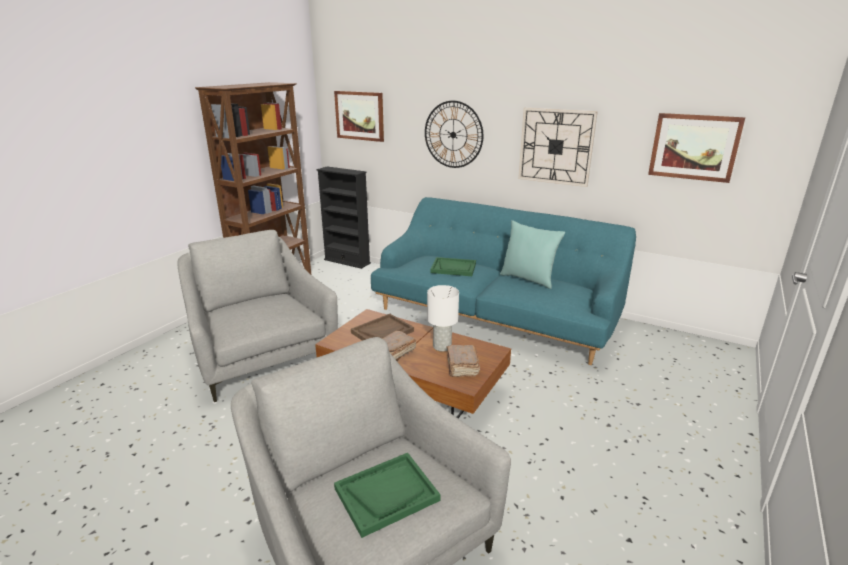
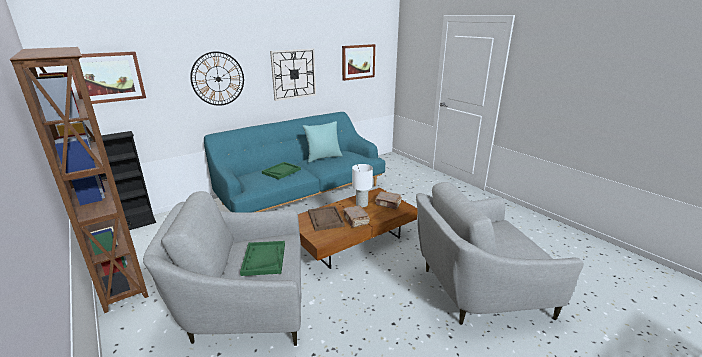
camera: 65 degrees left, 0 degrees up
(386, 494) = (509, 239): green tray -> green tray (264, 259)

